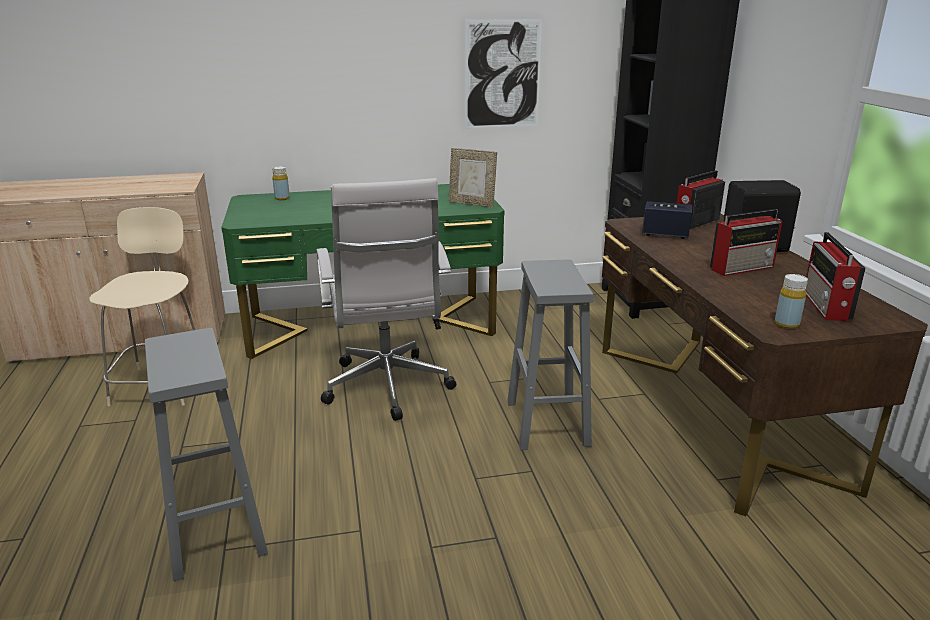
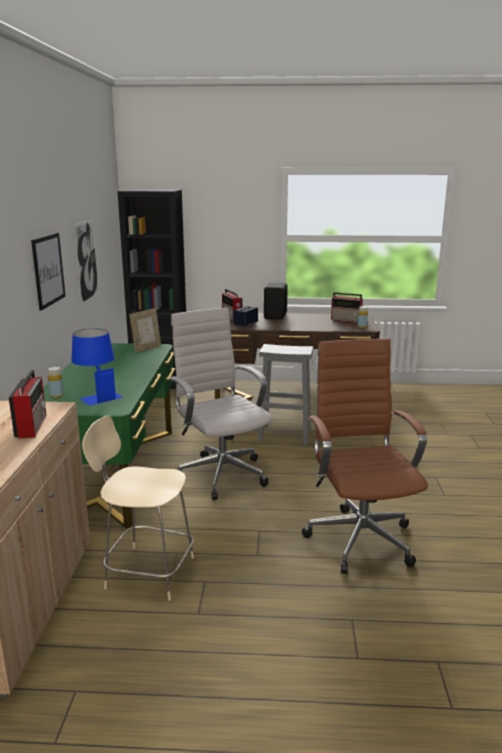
camera: 75 degrees left, 5 degrees down
(216, 532) = (359, 537): grey stool -> brown office chair
(284, 210) = (97, 395): none -> blue table lamp
(365, 67) = (48, 270): none -> picture
(388, 389) = (220, 473): white office chair -> white office chair turned 120 degrees counterclockwise
(743, 268) = (300, 321): radio -> radio (32, 425)

